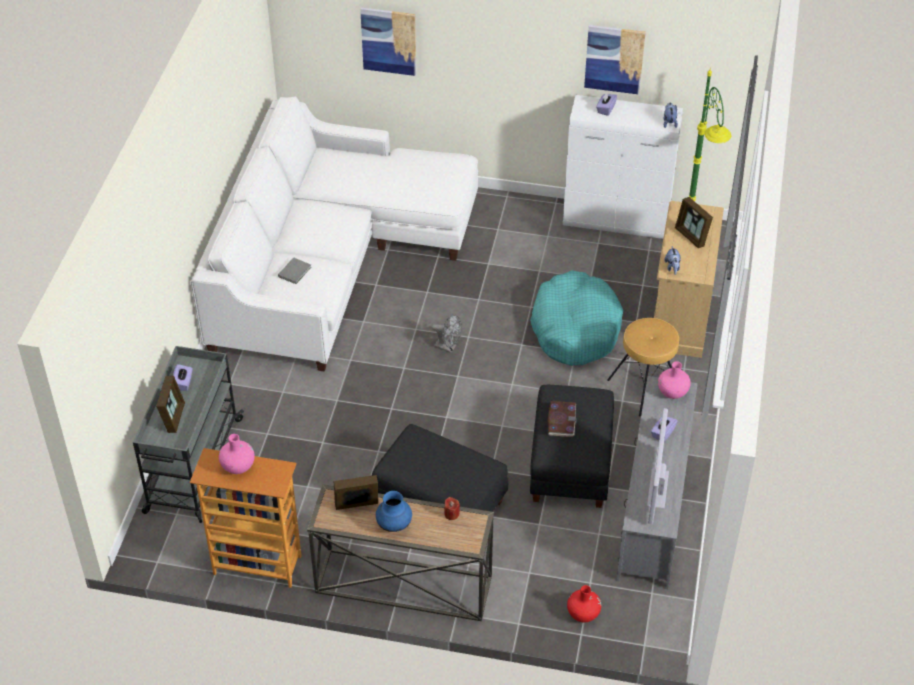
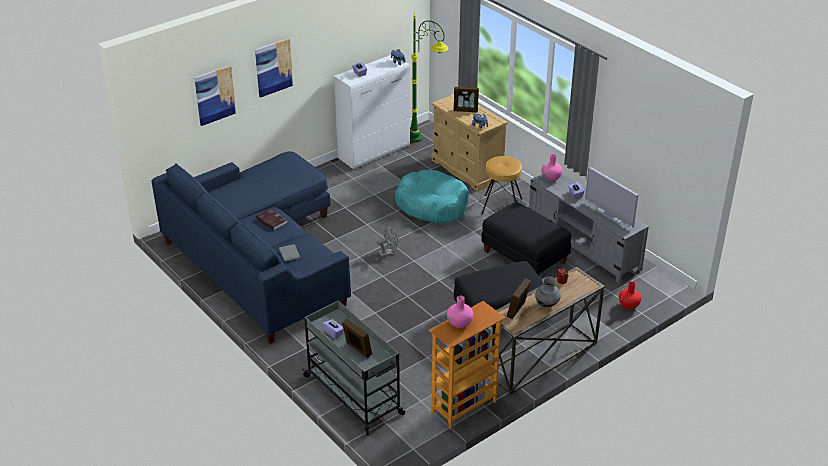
camera: 50 degrees left, 10 degrees down
(331, 261) = (261, 259): white sofa -> blue sofa
(394, 525) = (547, 304): blue vase -> grey vase
(561, 420) = (520, 225): book -> book (271, 221)
(614, 59) = (351, 39): picture -> picture (273, 67)

